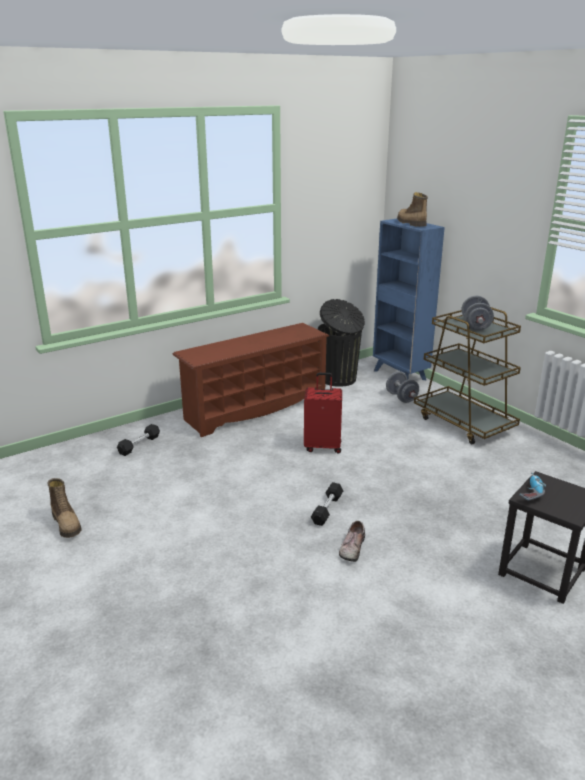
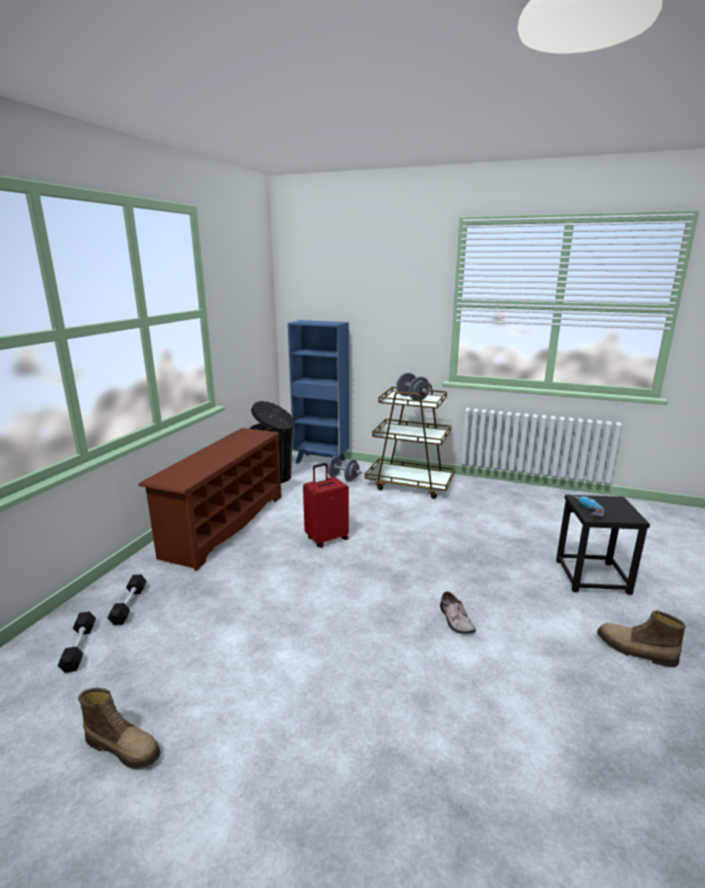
camera: 35 degrees left, 5 degrees down
(327, 509) = (395, 594): black dumbbell -> black dumbbell (79, 647)
(410, 223) = (317, 322): boot -> boot (635, 651)

